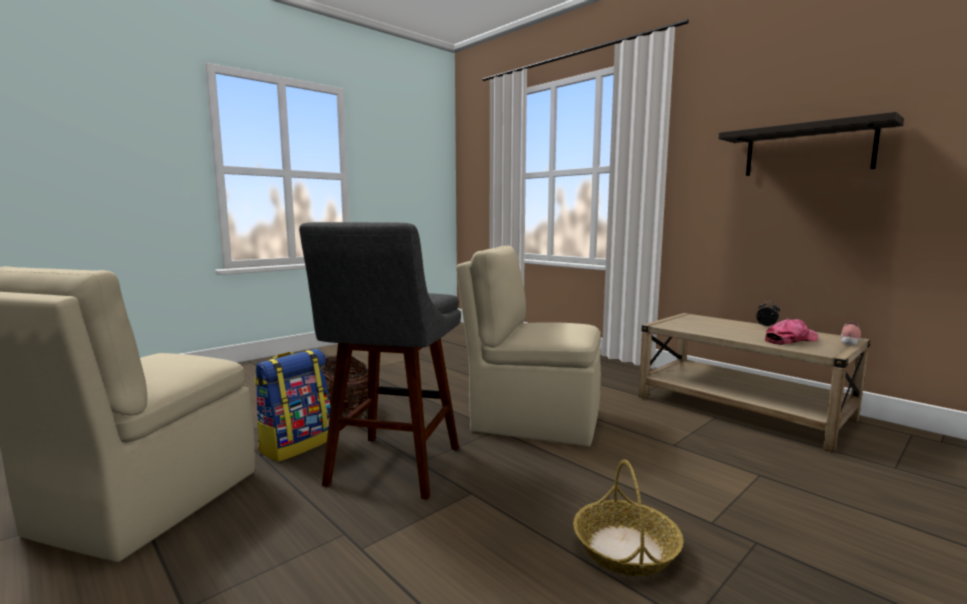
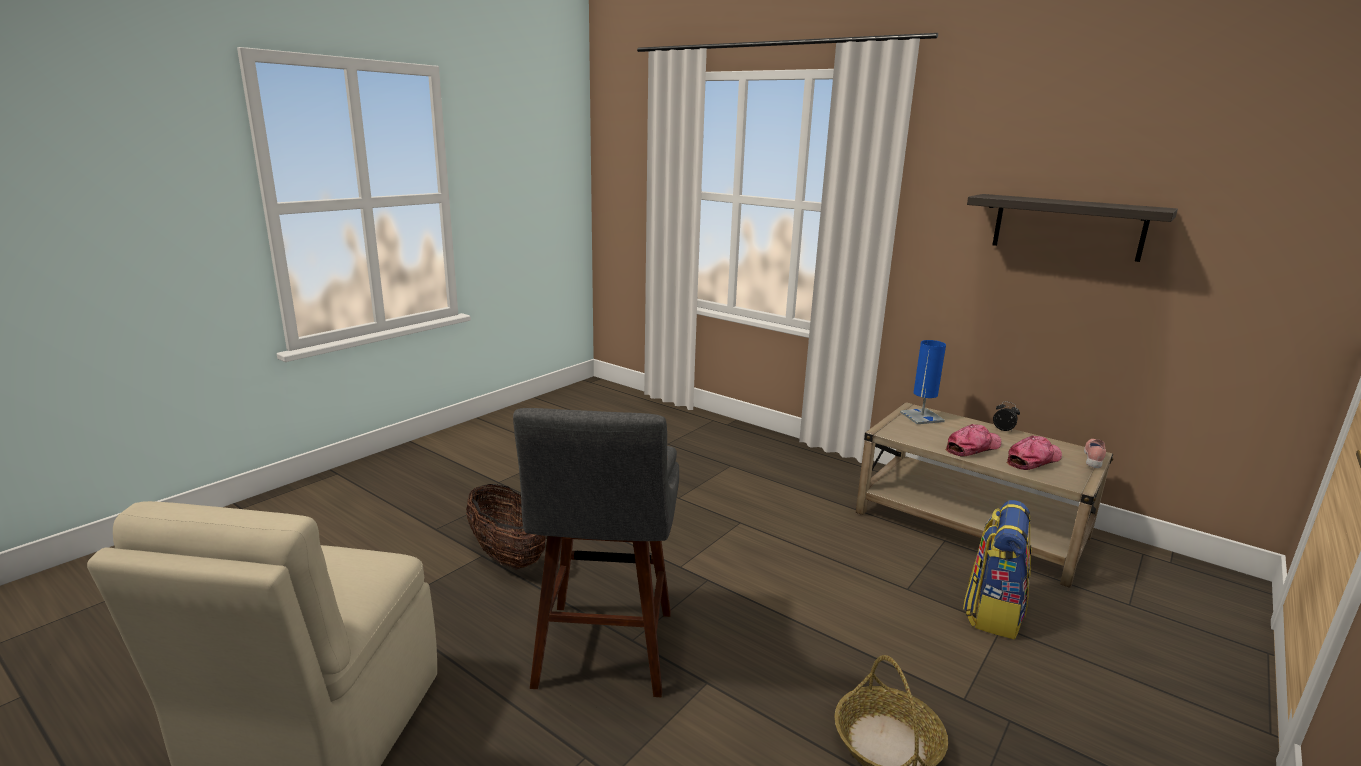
camera: 10 degrees left, 10 degrees up
(296, 445) = (469, 624): backpack -> backpack (992, 611)
(532, 421) = (743, 561): beige chair -> none
(694, 319) = (922, 417): none -> blue table lamp
(735, 333) = (972, 447): none -> cap

